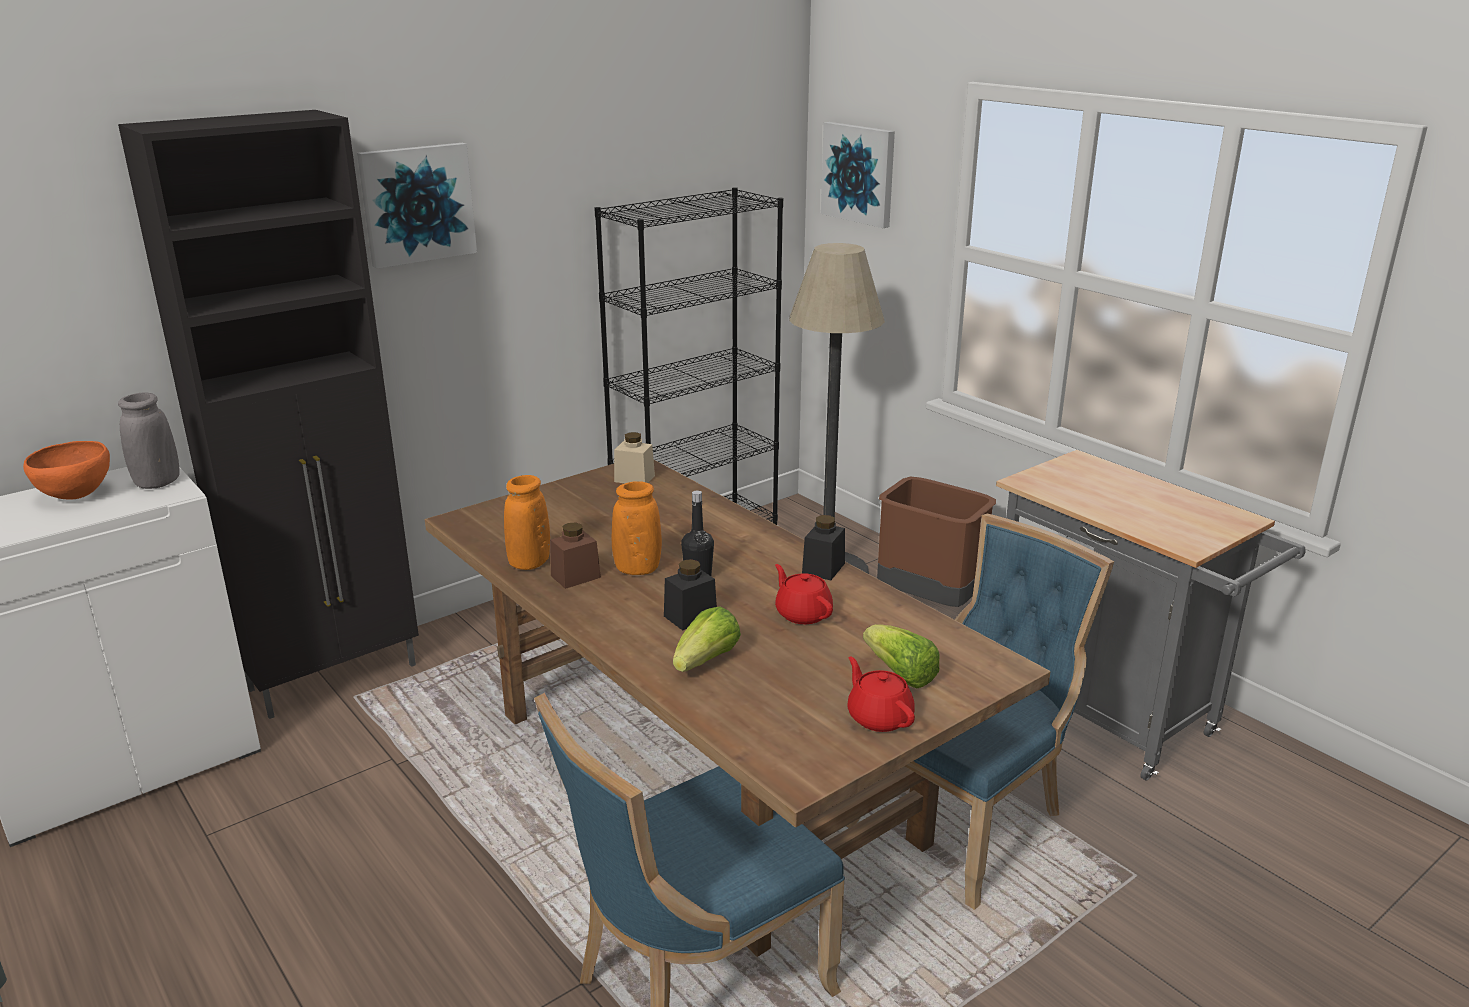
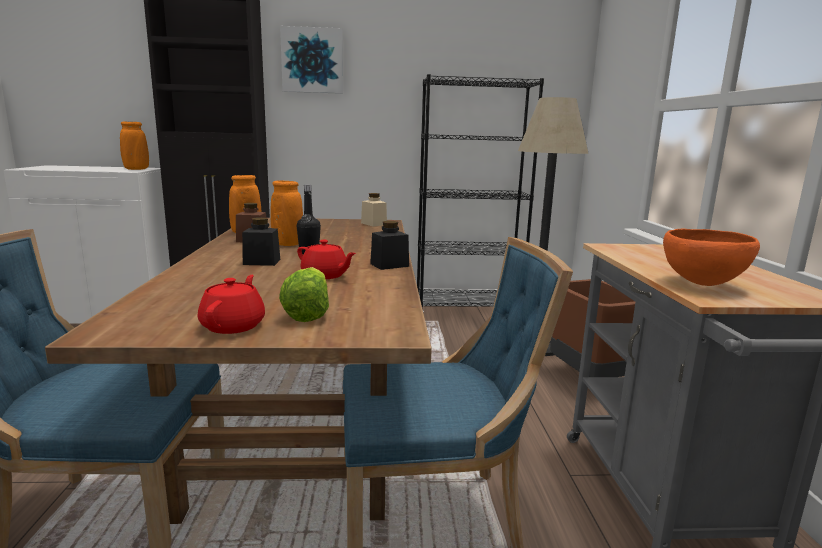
camera: 35 degrees right, 10 degrees down
(77, 496) = (104, 168): orange bowl -> orange bowl (702, 284)
(158, 483) = (136, 169): grey vase -> orange vase
(707, 661) = (218, 276): lettuce -> none
(803, 613) = (325, 276): red teapot -> red teapot turned 120 degrees clockwise
(859, 173) = (614, 71): picture -> none

